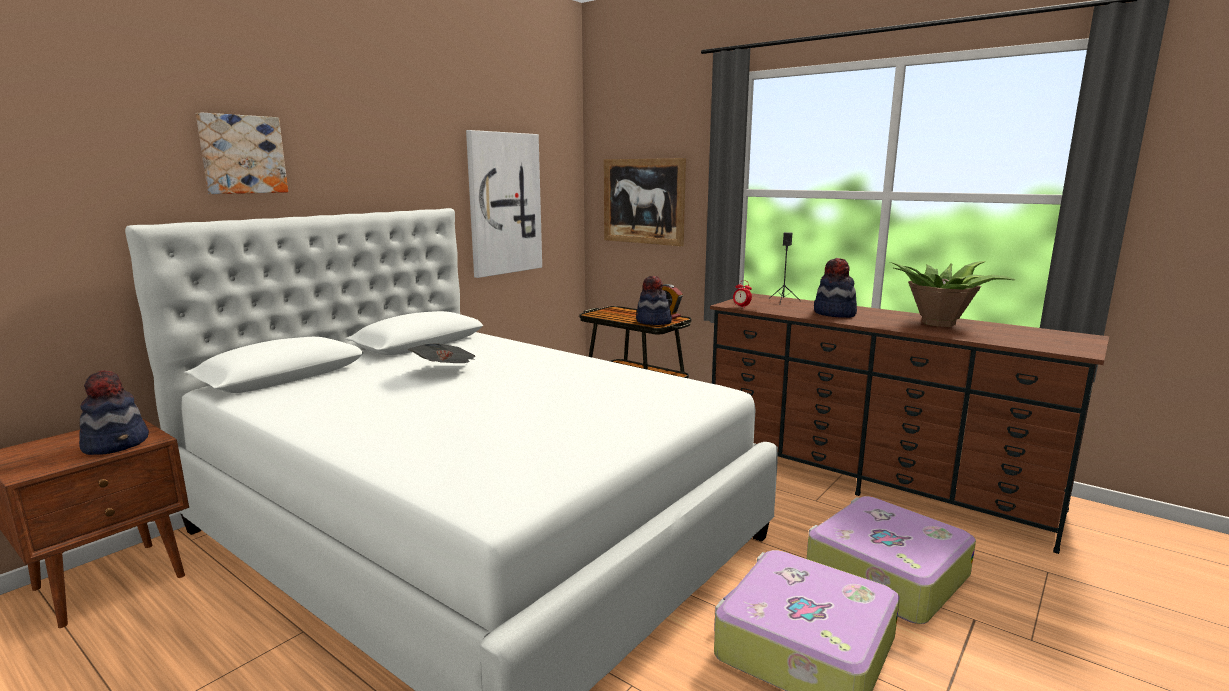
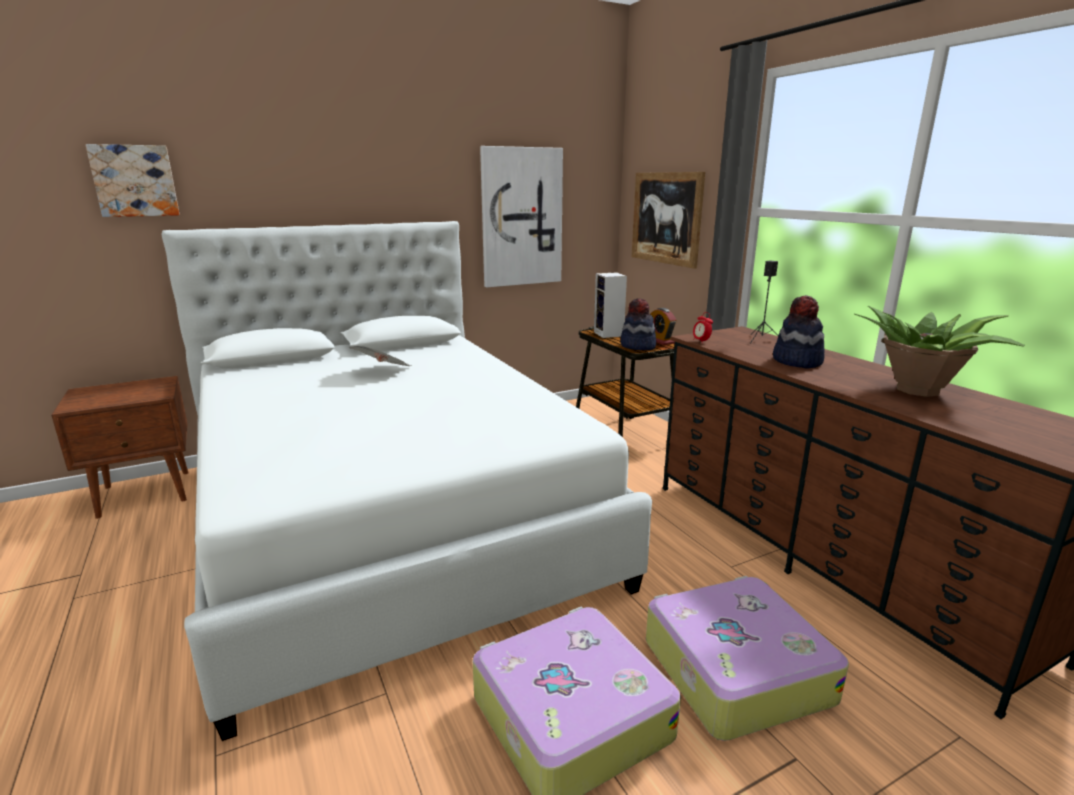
camera: 25 degrees right, 5 degrees up
(117, 444) = (139, 395): hat -> none
(242, 154) = (260, 172): picture -> picture (135, 181)
(612, 315) = (609, 334): none -> speaker

